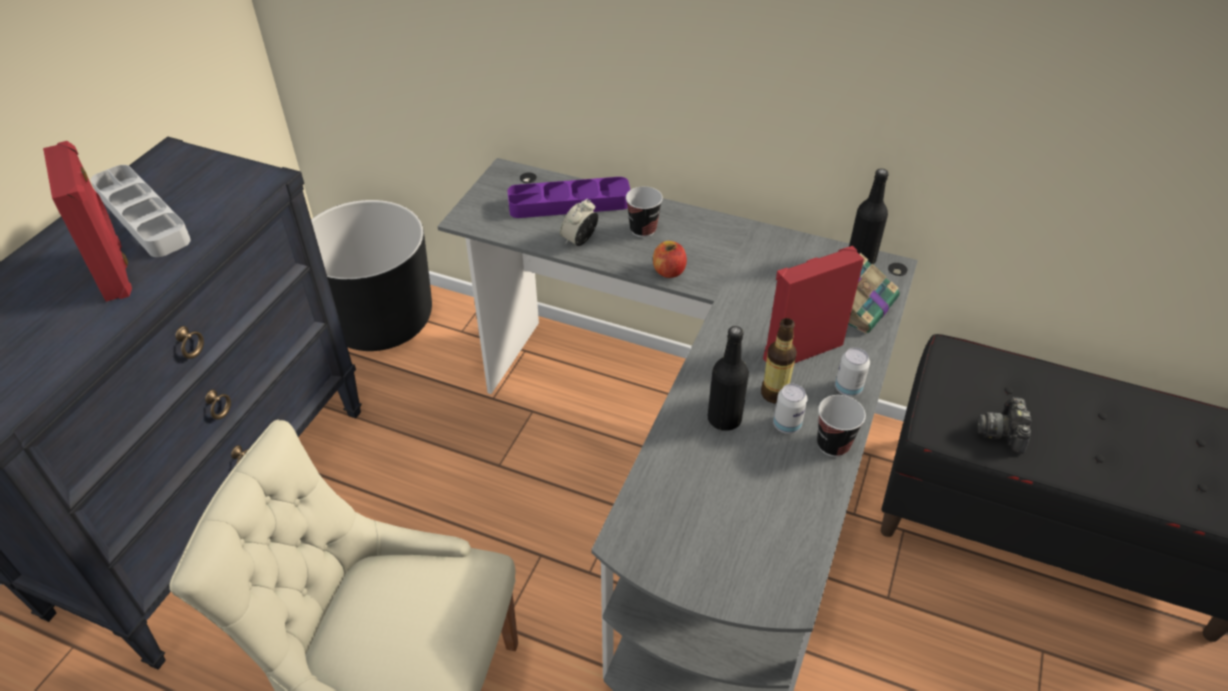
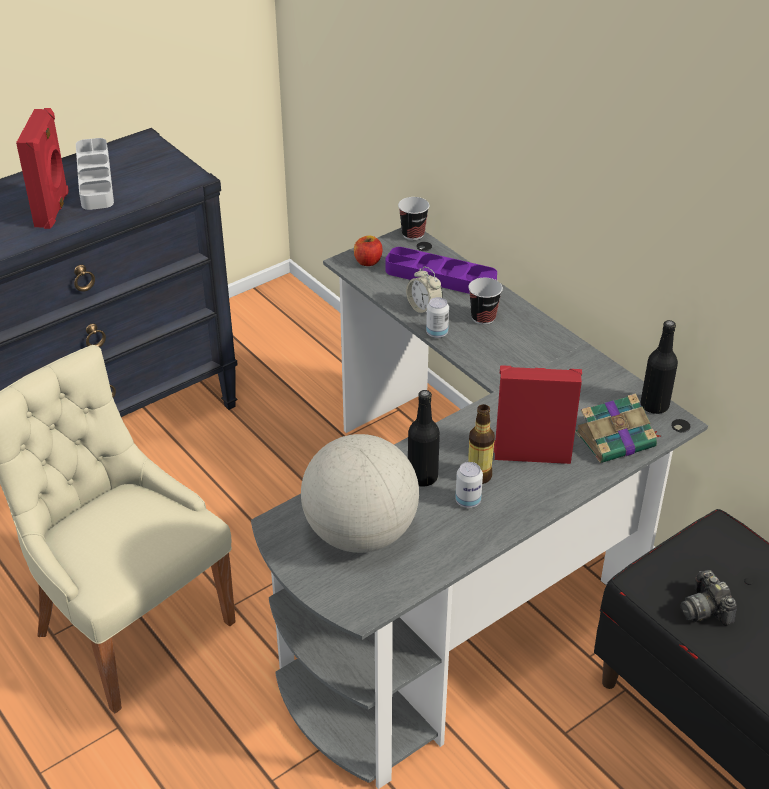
camera: 30 degrees right, 5 degrees down
(380, 320) = (298, 341): black planter -> none
(579, 240) = (424, 308): alarm clock -> alarm clock turned 105 degrees counterclockwise
(668, 271) = (476, 356): apple -> apple (368, 261)
(716, 510) = (360, 533): none -> globe
(833, 444) = (492, 529): cup -> cup (413, 234)
(848, 389) = (543, 496): can -> can (437, 333)
(1003, 433) = (705, 609): camera -> camera turned 60 degrees counterclockwise

